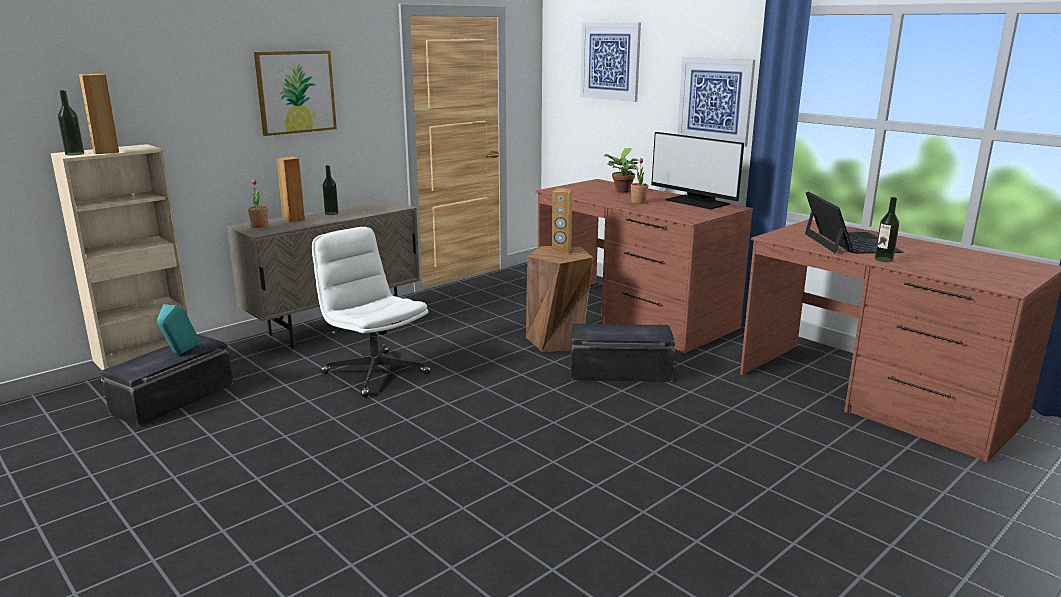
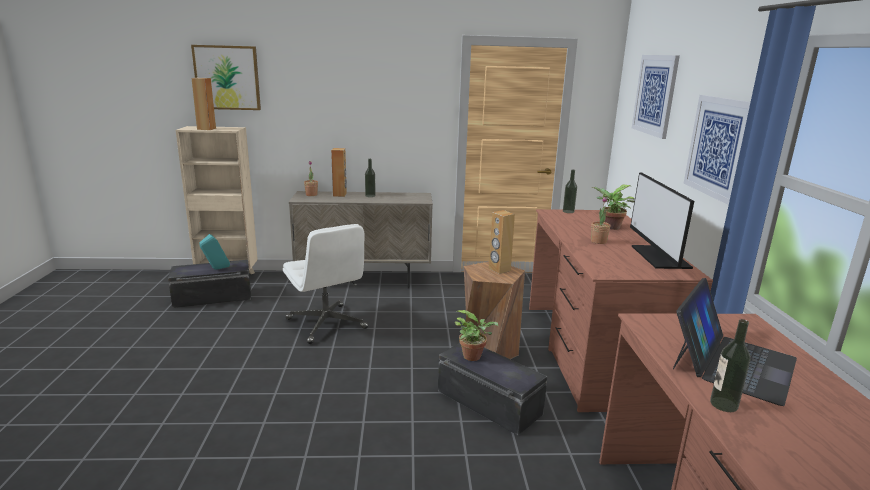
camera: 40 degrees right, 0 degrees up
(74, 154) = (190, 128): bottle -> bottle (568, 211)
(296, 92) = (361, 101): picture -> picture (227, 78)
(374, 373) = (327, 324): white office chair -> white office chair turned 150 degrees clockwise
(600, 331) = (474, 356): none -> potted plant

